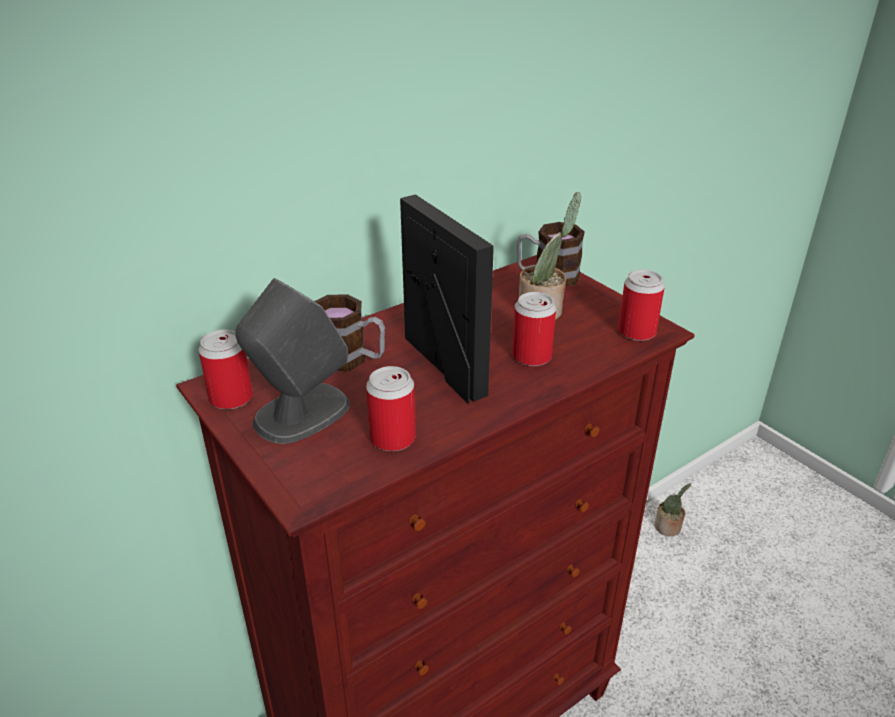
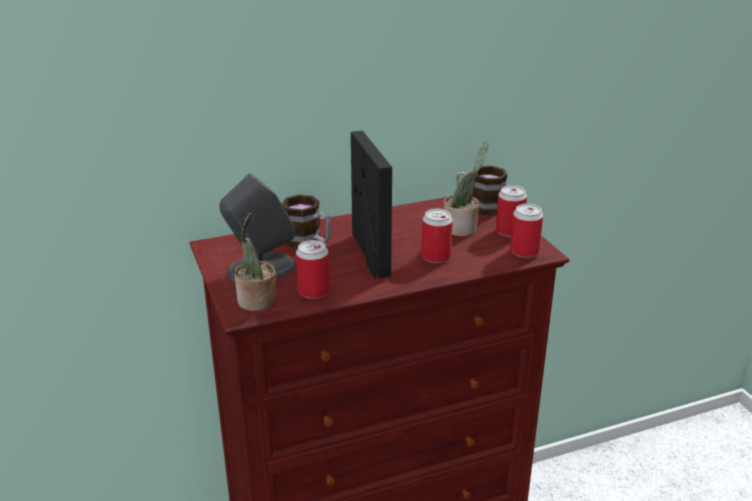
camera: 15 degrees right, 5 degrees down
(231, 398) = (220, 254): can -> can (509, 231)
(668, 528) = (621, 464): potted plant -> potted plant (257, 302)

